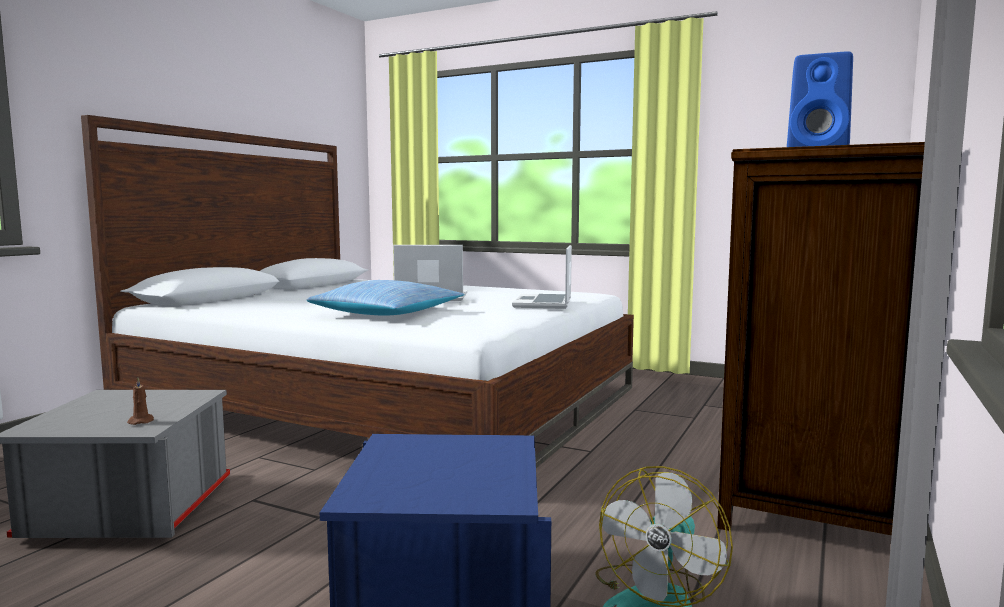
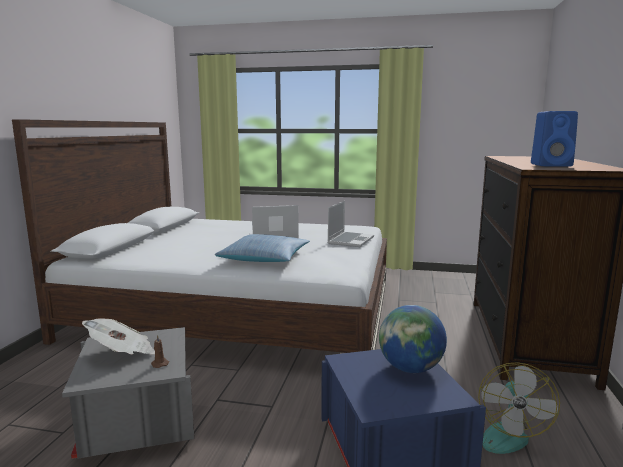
camera: 15 degrees left, 5 degrees up
(114, 407) = (123, 353): none -> newspaper
(481, 460) = (410, 368): none -> globe
(544, 303) = (350, 240): laptop -> laptop turned 150 degrees counterclockwise

